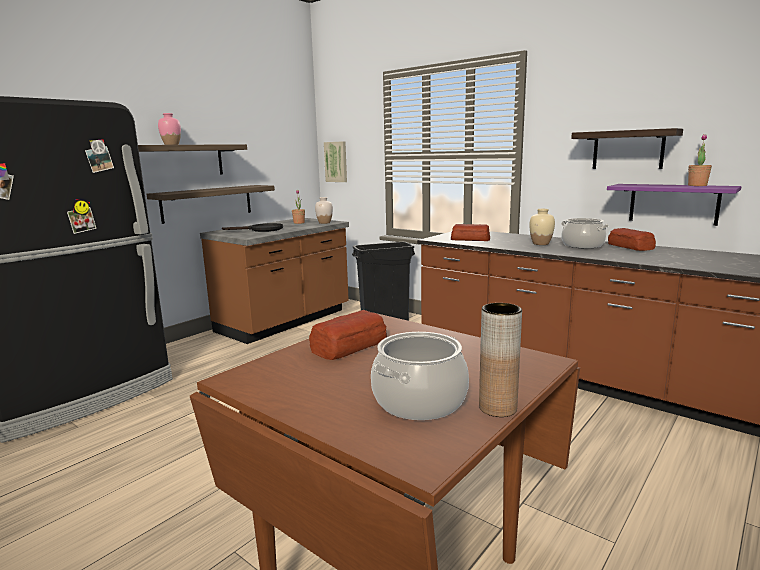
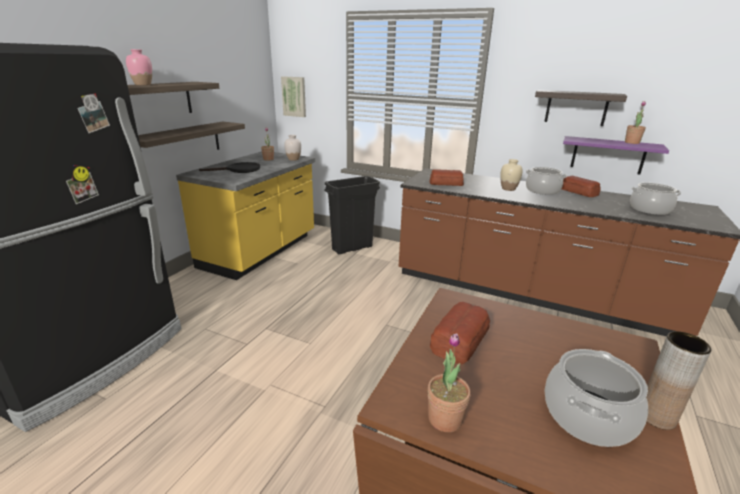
camera: 15 degrees left, 10 degrees up
(272, 390) = (445, 419): none -> potted plant
(285, 321) = (260, 251): brown counter -> yellow counter
(709, 261) = (649, 209): none -> cooking pot

